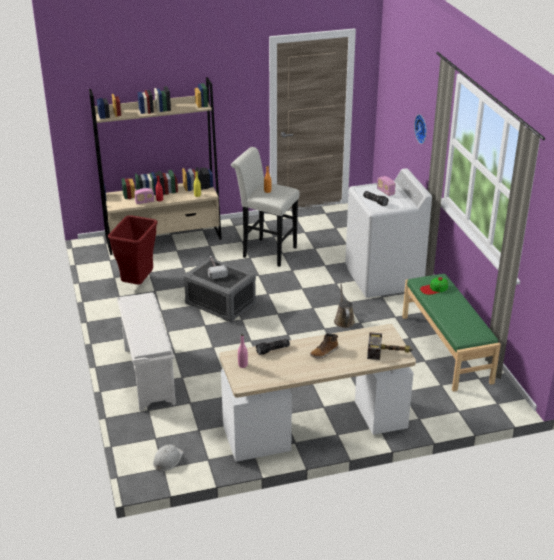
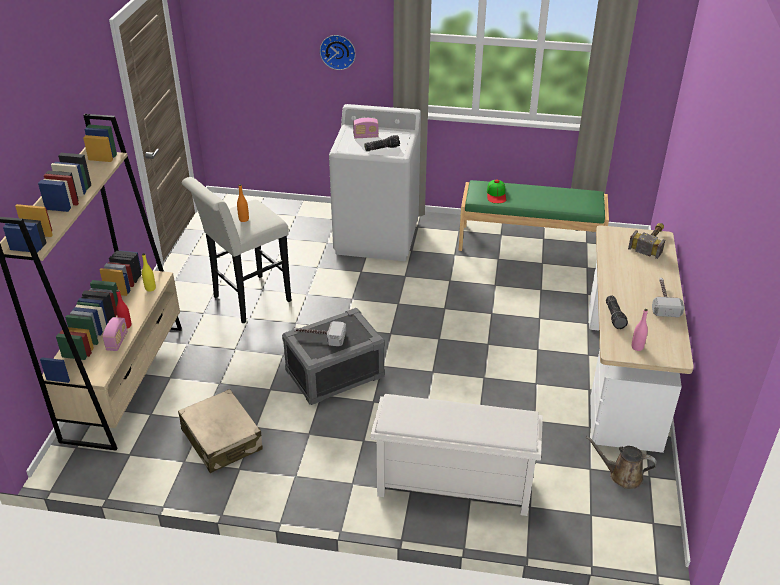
camera: 65 degrees left, 5 degrees up
(137, 283) = (221, 440): red trash can -> beige suitcase
(167, 460) = (638, 514): white hard hat -> none
(311, 369) = (663, 300): none -> hammer
(324, 352) = (634, 282): boot -> none
(344, 320) = (438, 290): brown watering can -> brown watering can (622, 475)

